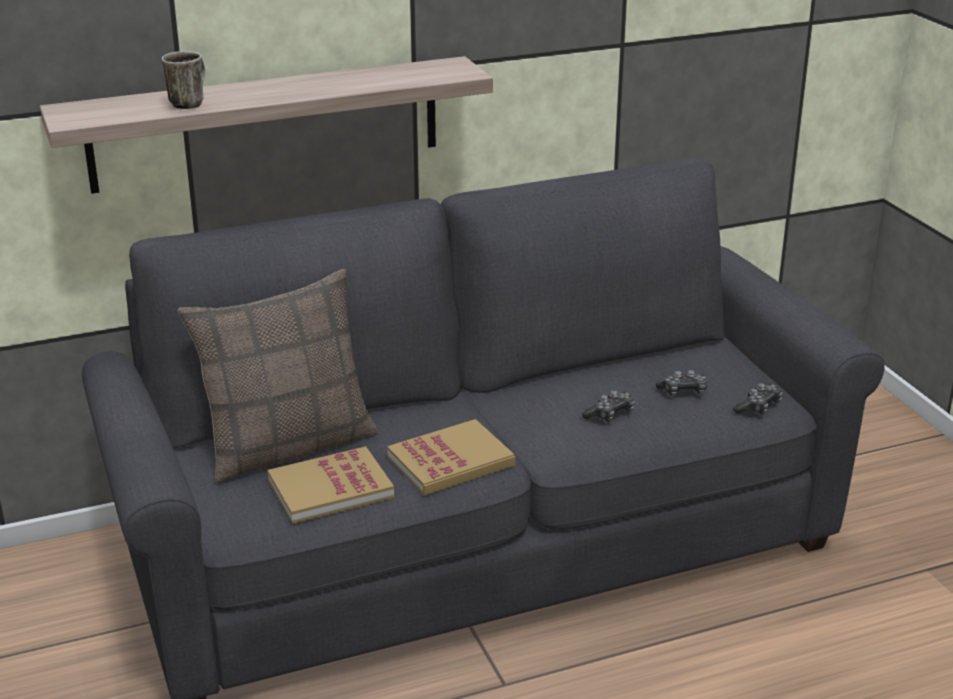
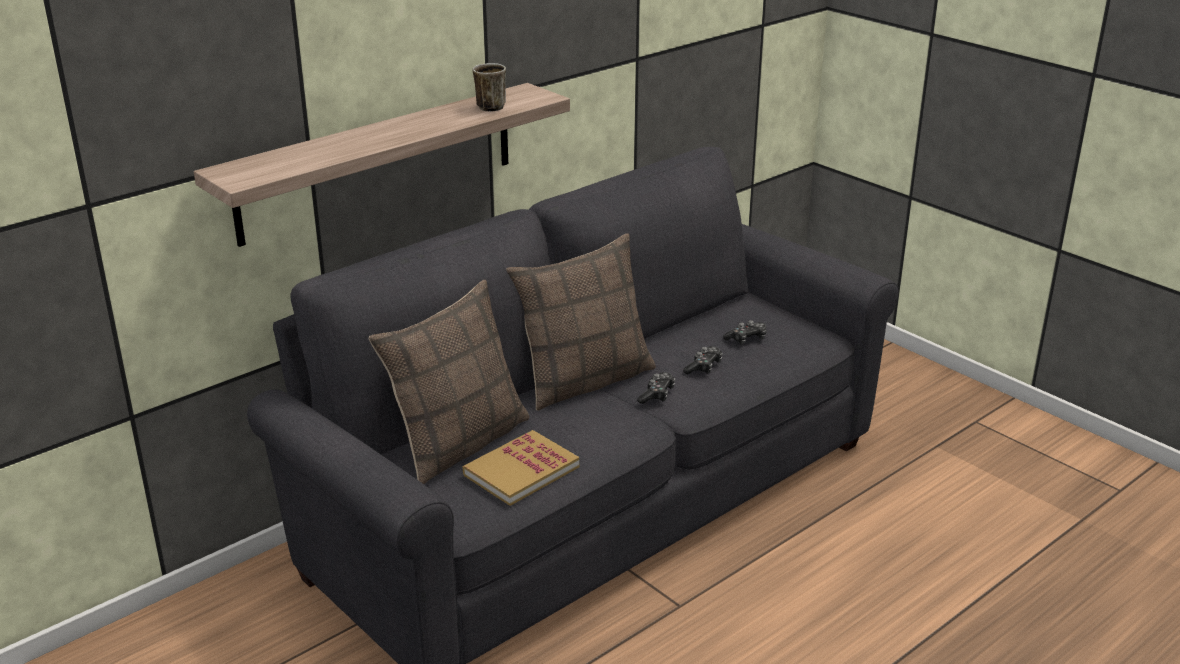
camera: 20 degrees left, 0 degrees up
(189, 102) = (332, 151): mug -> mug (490, 106)
(451, 462) = (605, 429): book -> none
(469, 403) = (584, 380): none -> pillow
(758, 407) = (809, 341): game controller -> game controller (657, 394)

